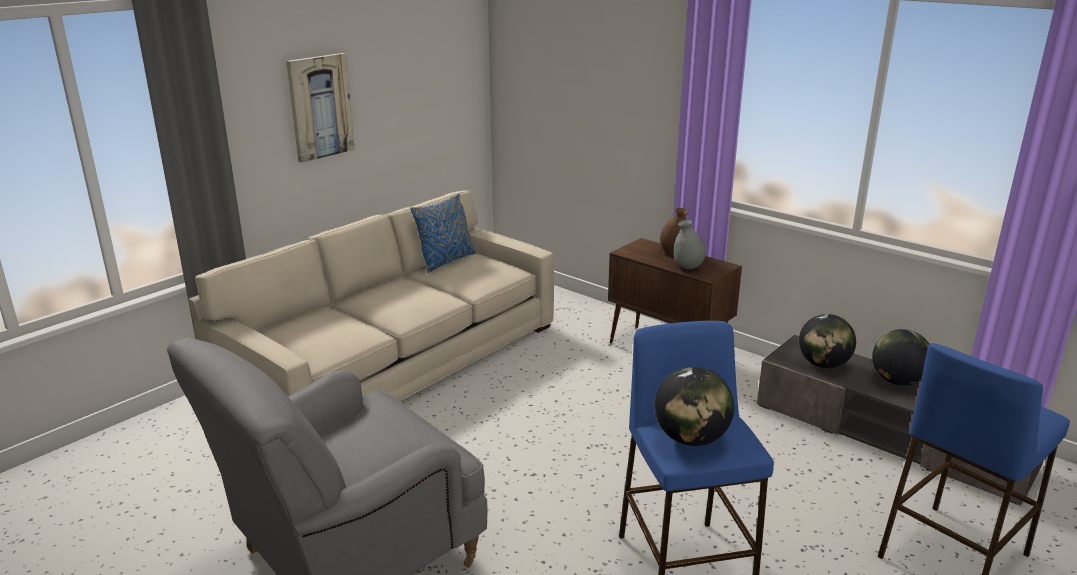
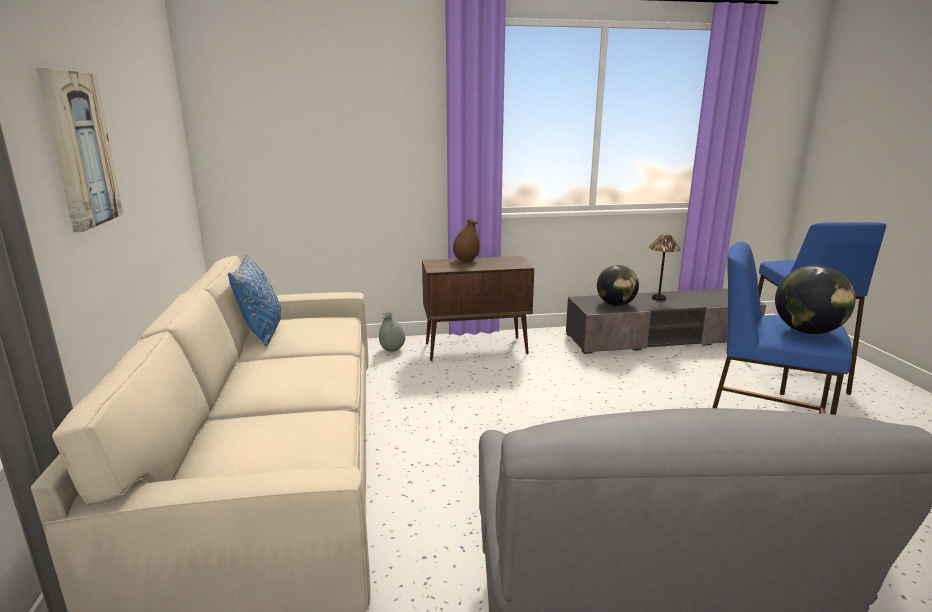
camera: 50 degrees left, 5 degrees down
(688, 267) = (497, 265): grey vase -> grey vase (392, 350)
(897, 381) = (658, 298): globe -> table lamp

